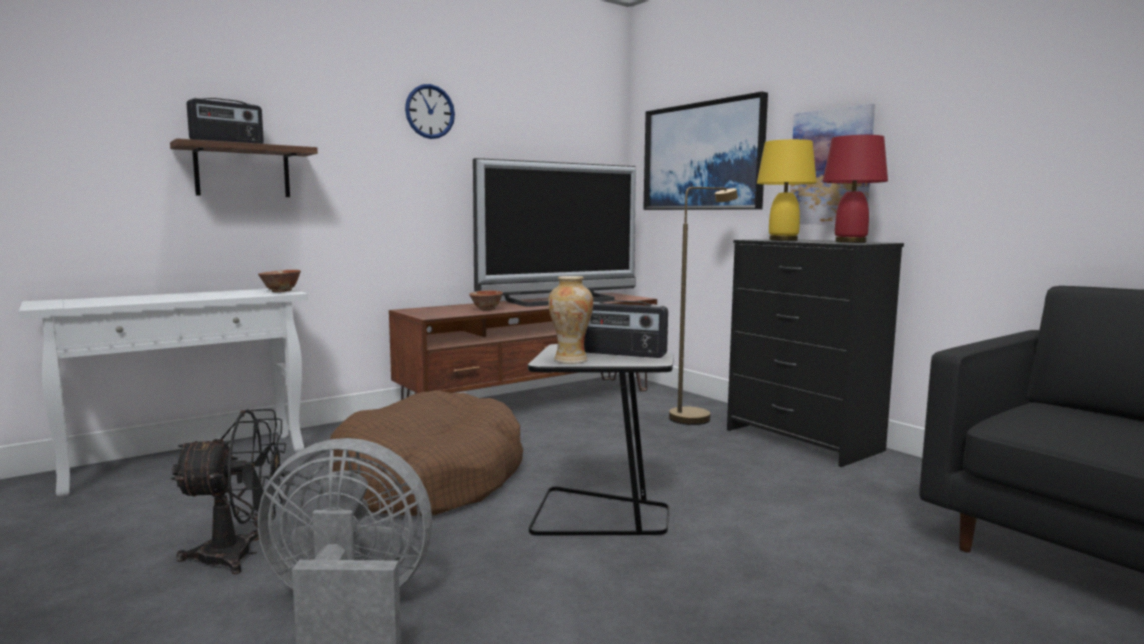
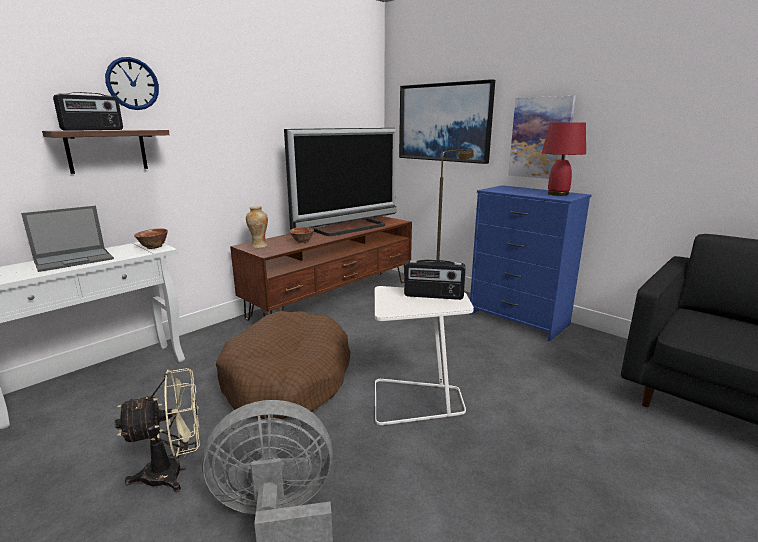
camera: 10 degrees left, 10 degrees up
(182, 296) = (75, 259): none -> laptop
(240, 555) = (174, 472): black fan -> beige fan
(430, 111) = (248, 92): wall clock -> wall clock (132, 84)
(570, 360) = (402, 308): vase -> vase (259, 246)
(598, 515) = (415, 401): black side table -> white side table
(782, 240) = (510, 191): yellow table lamp -> none
(802, 440) = (518, 319): black dresser -> blue dresser

